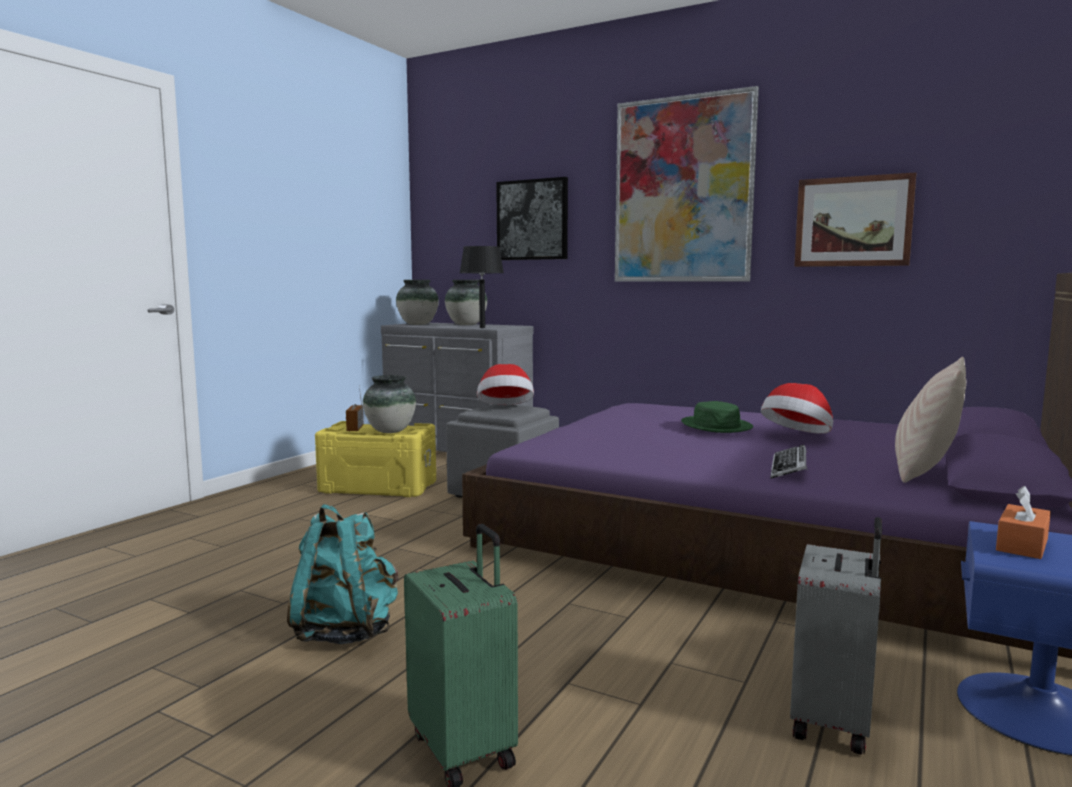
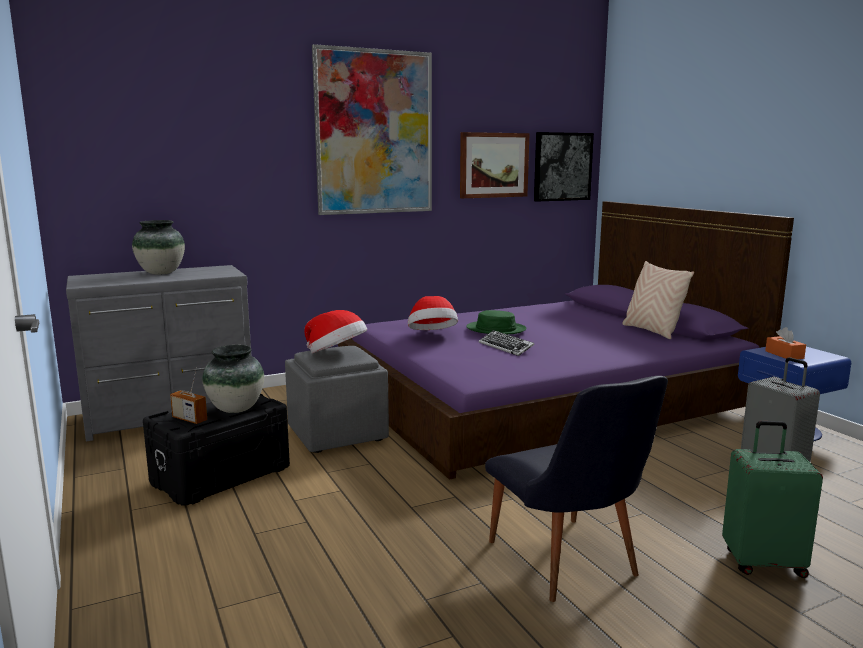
camera: 55 degrees left, 5 degrees up
(345, 632) = (569, 566): turquoise backpack -> black chair
(378, 487) = (222, 475): yellow storage box -> black storage box
(417, 324) = (102, 280): vase -> none
(482, 328) = (216, 275): black table lamp -> none
(532, 220) = (221, 152): picture -> picture (562, 166)
(789, 468) = (615, 346): keyboard -> keyboard (506, 347)
(797, 436) = (546, 325): hat -> hat (432, 335)

